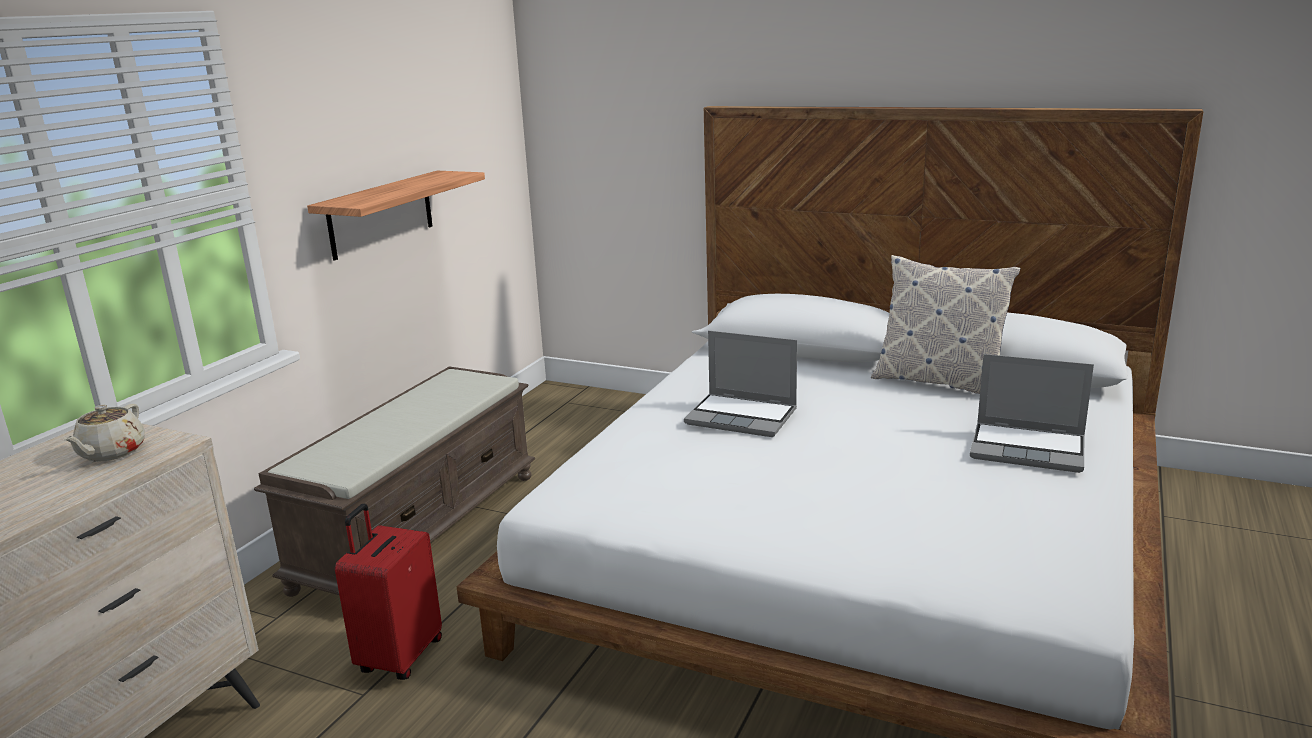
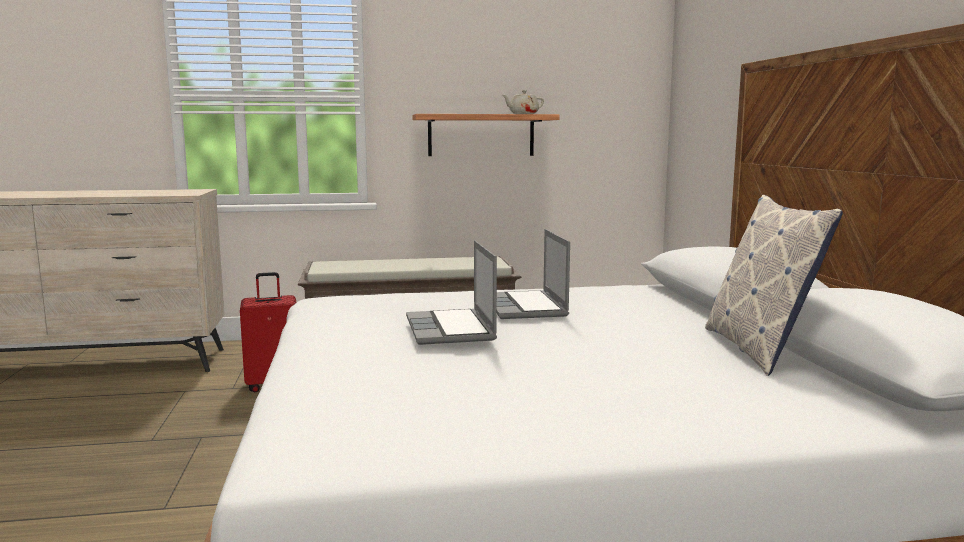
camera: 55 degrees right, 10 degrees down
(111, 453) = (170, 192): beige teapot -> beige teapot (523, 114)
(1029, 449) = (646, 400): laptop -> laptop (451, 329)

